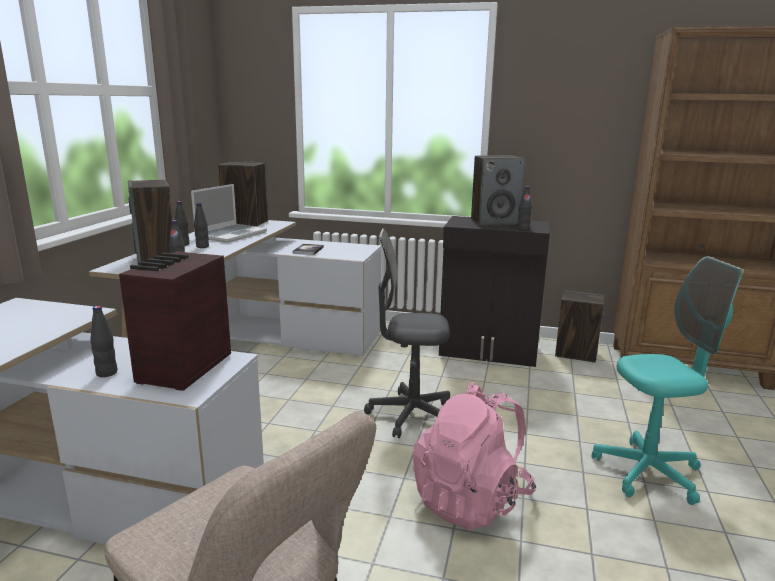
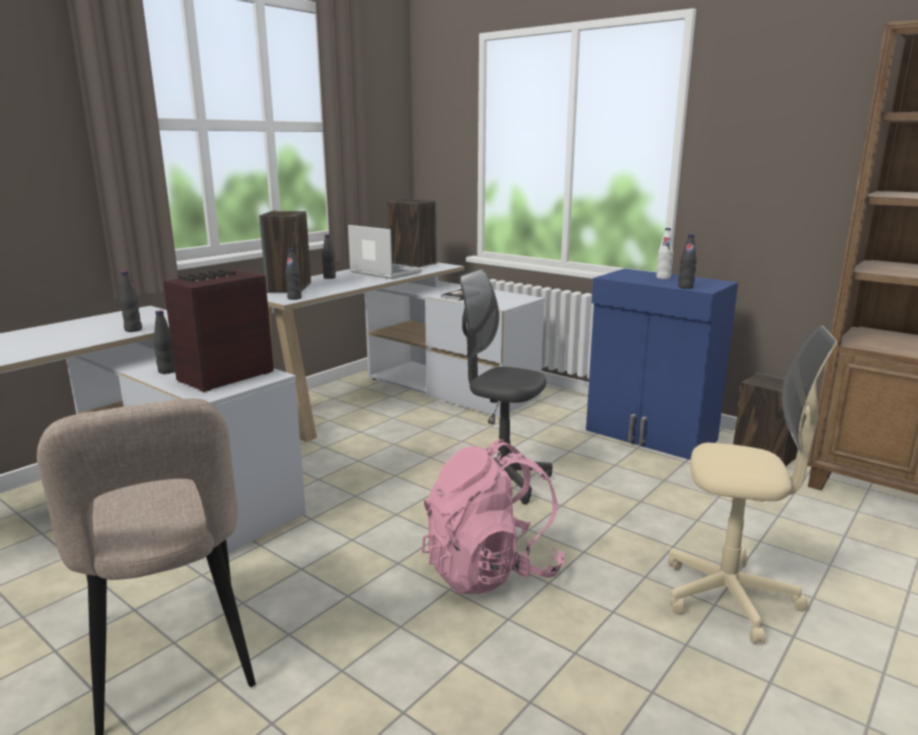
camera: 25 degrees right, 0 degrees up
(202, 246) = (343, 281): black bottle -> black bottle (133, 330)
(231, 234) = (384, 272): laptop -> laptop turned 105 degrees counterclockwise
(489, 351) = (650, 436): black cabinet -> blue cabinet
(494, 222) = (663, 278): speaker -> white bottle
(648, 473) = (729, 597): turquoise office chair -> beige office chair

